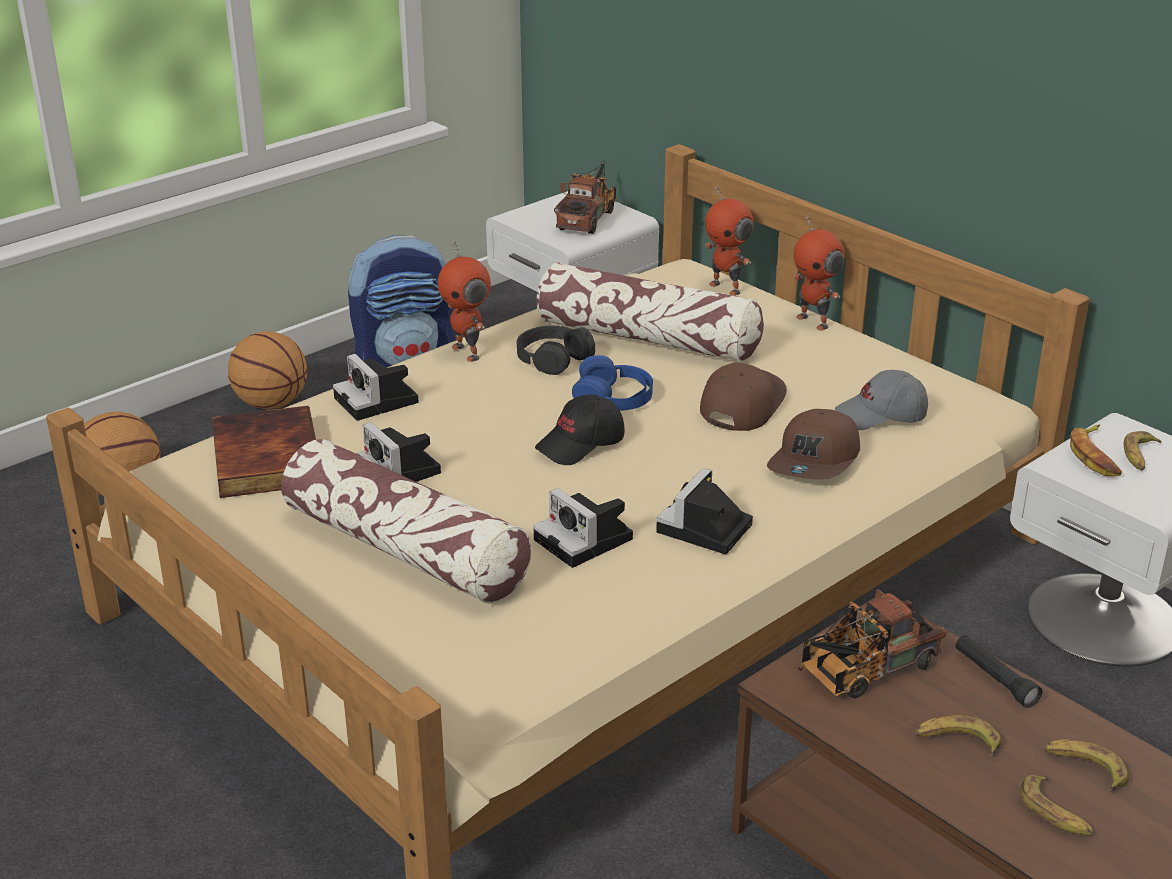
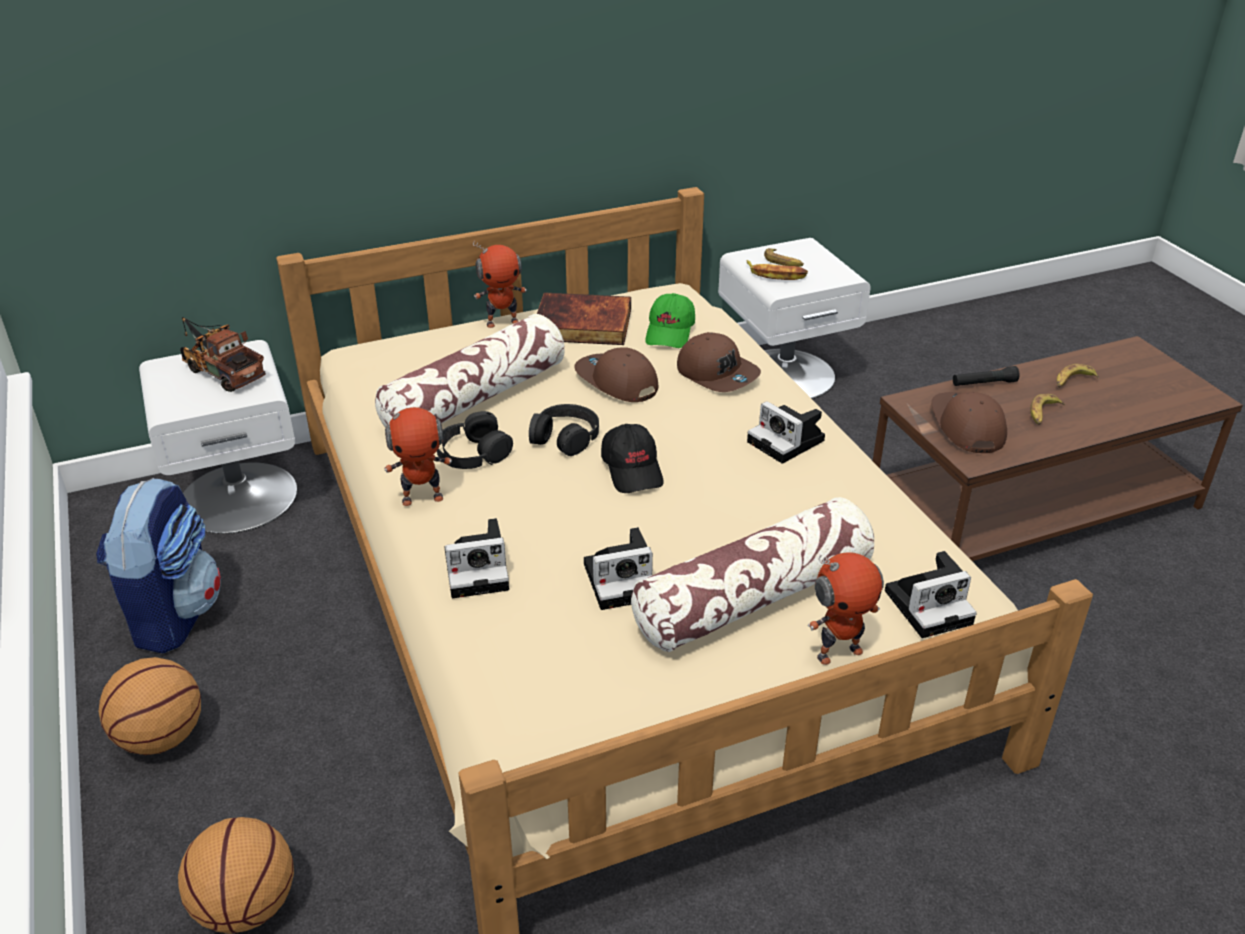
camera: 70 degrees left, 5 degrees up
(263, 458) = (545, 666): book -> book (582, 325)
(586, 540) = (780, 498): camera -> camera (930, 605)
(613, 397) = (565, 437): blue headphones -> black headphones
(726, 288) = (411, 344): toy robot -> toy robot (838, 652)
(862, 671) = (966, 427): toy truck -> brown cap
(881, 416) = (670, 332): grey cap -> green cap
(1055, 813) = (1111, 402): banana -> none

